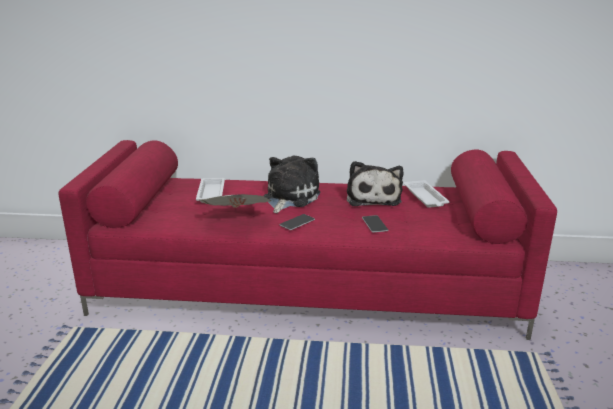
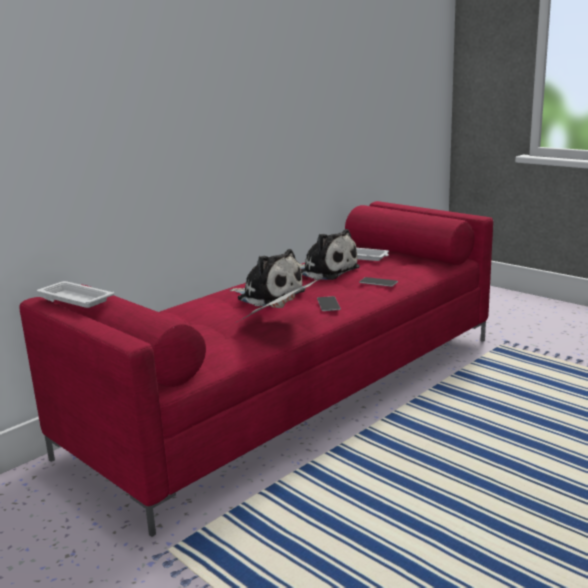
camera: 50 degrees left, 5 degrees down
(211, 193) = (193, 320): white tray -> white tray (75, 299)
(289, 197) = (268, 295): plush toy -> plush toy turned 150 degrees clockwise

